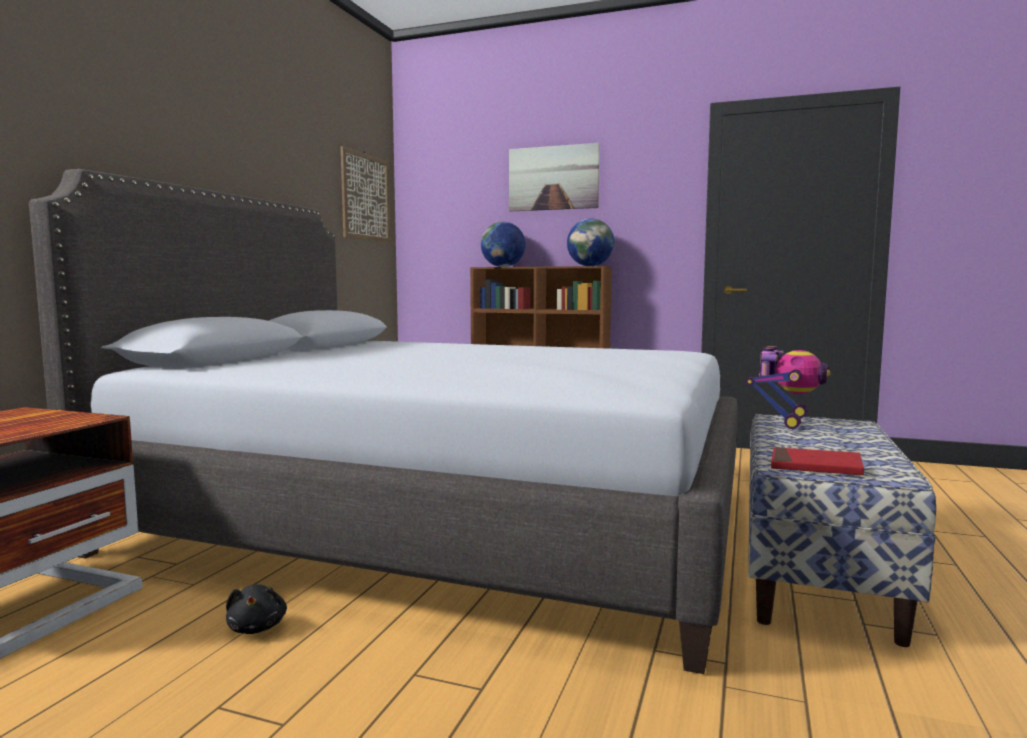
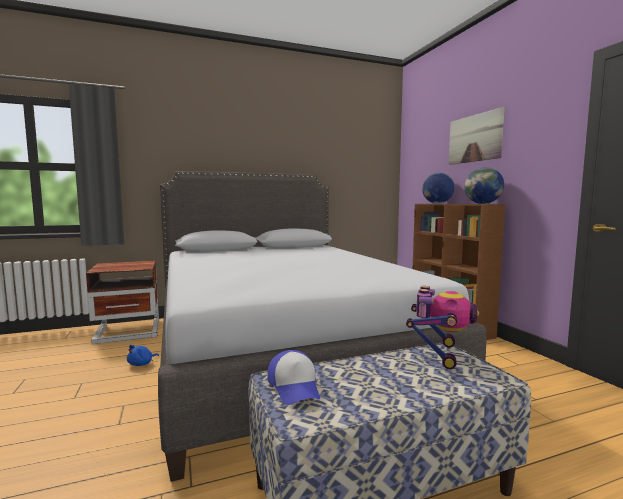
camera: 50 degrees right, 0 degrees up
(257, 627) = (142, 364): black plush toy -> blue plush toy
(365, 196) = (370, 162): picture -> none
(785, 421) = (438, 354): toy robot -> toy robot turned 60 degrees counterclockwise
(815, 466) = (294, 387): red book -> cap

